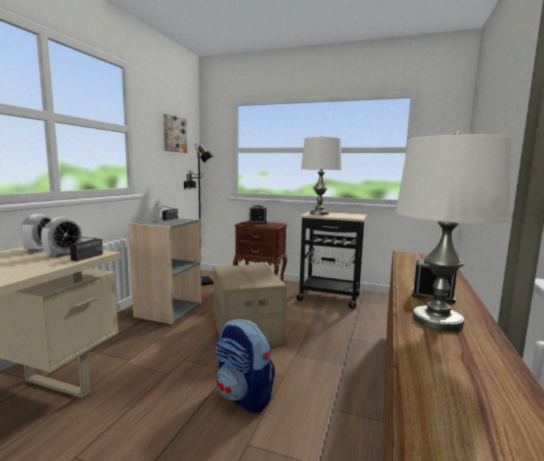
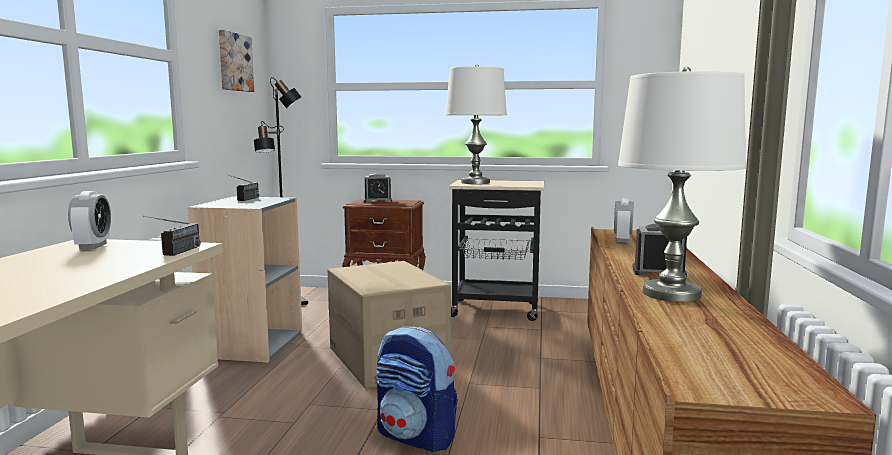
camera: 10 degrees left, 0 degrees up
(63, 254) = (140, 250): alarm clock -> alarm clock (622, 240)

